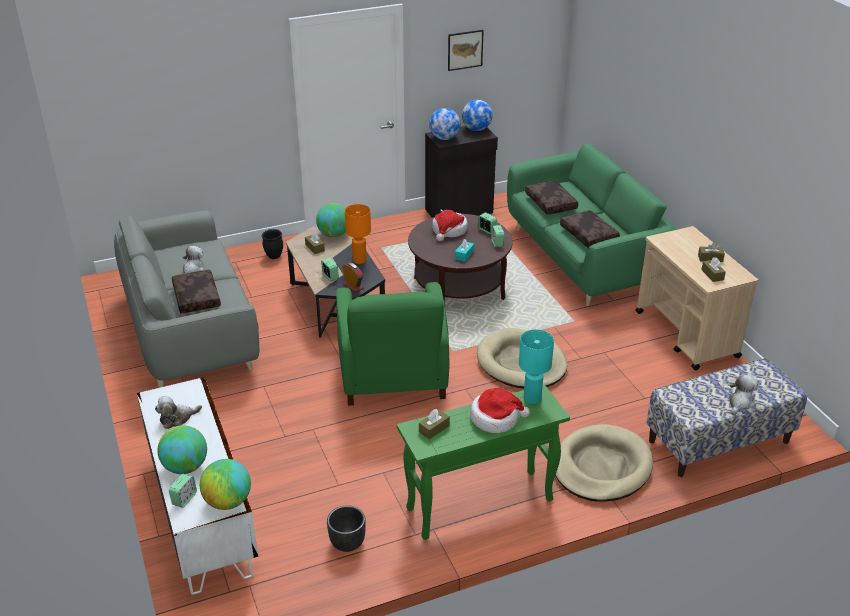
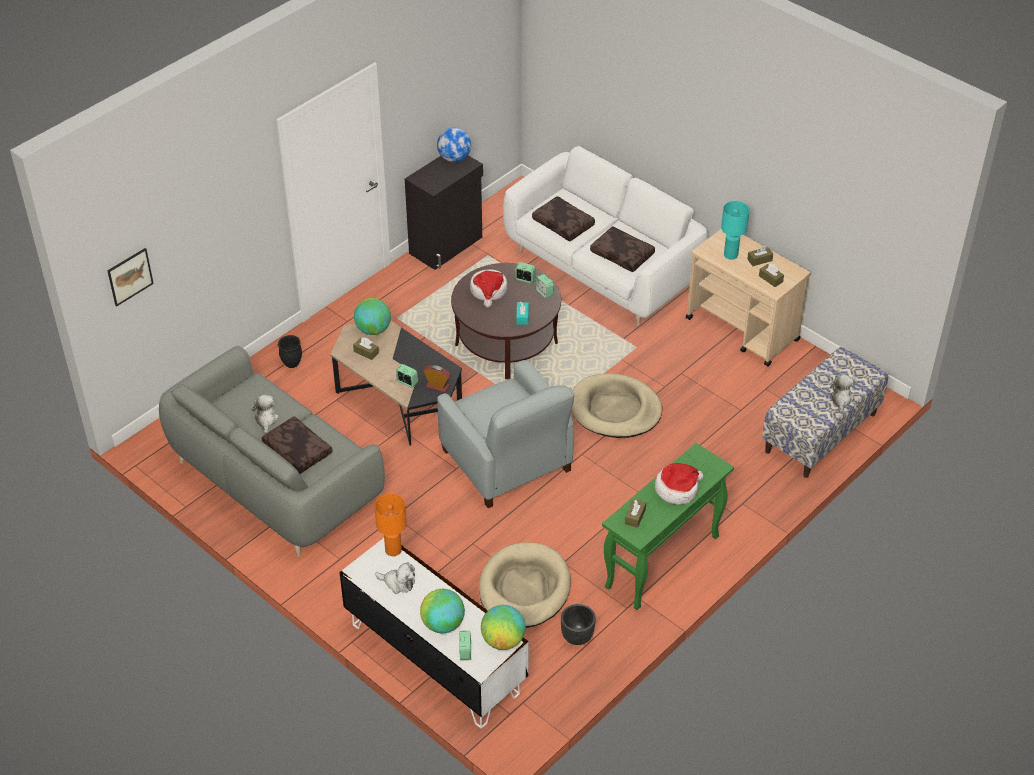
camera: 25 degrees left, 10 degrees up
(177, 418) = (398, 583): plush toy -> plush toy turned 105 degrees counterclockwise
(359, 260) = (422, 354): orange table lamp -> orange table lamp (393, 550)
(393, 374) = (507, 462): green armchair -> grey armchair
(444, 138) = (430, 181): globe -> none
(465, 50) = (433, 83): picture -> picture (130, 276)
(532, 399) = (695, 460): turquoise table lamp -> turquoise table lamp (731, 255)
(582, 257) = (603, 268): green sofa -> white sofa
(601, 467) = (740, 491): beige dog bed -> beige dog bed (524, 588)

